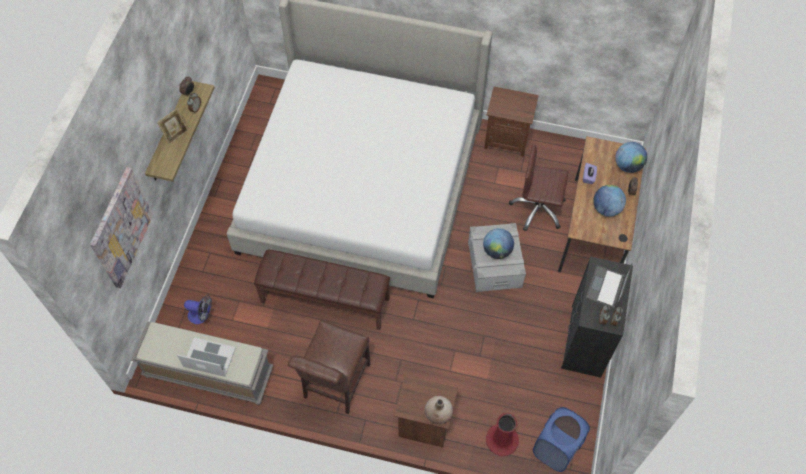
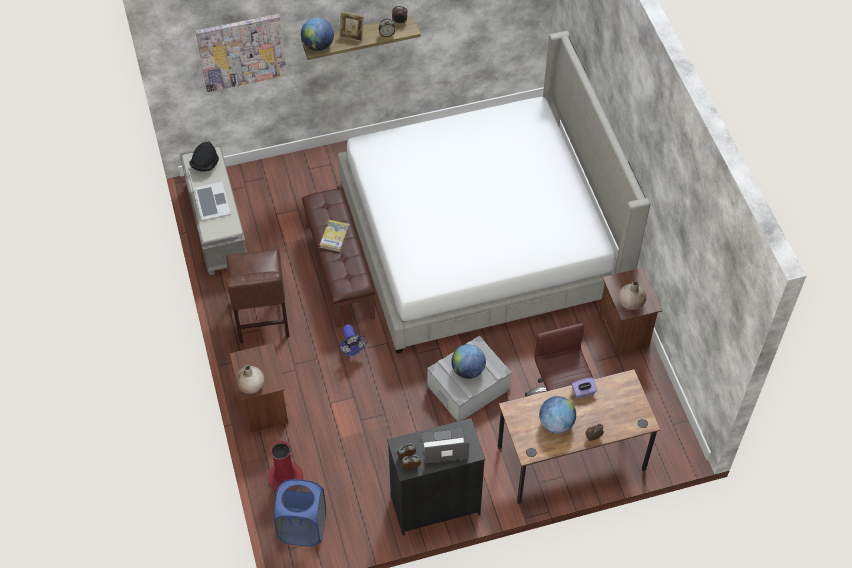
camera: 60 degrees right, 5 degrees down
(162, 343) = (205, 164): none -> black hat
(201, 316) = (266, 191): fan -> fan (352, 350)
(316, 277) = (334, 237): none -> book
(334, 384) = (261, 320): brown chair -> brown chair turned 90 degrees counterclockwise
(520, 109) = (631, 302): none -> beige vase
(628, 165) = (624, 421): globe -> globe (318, 46)

